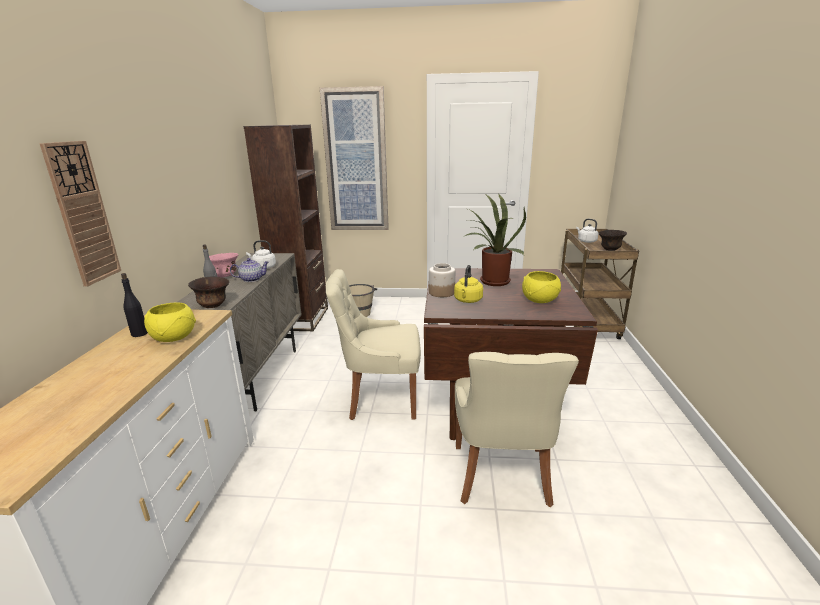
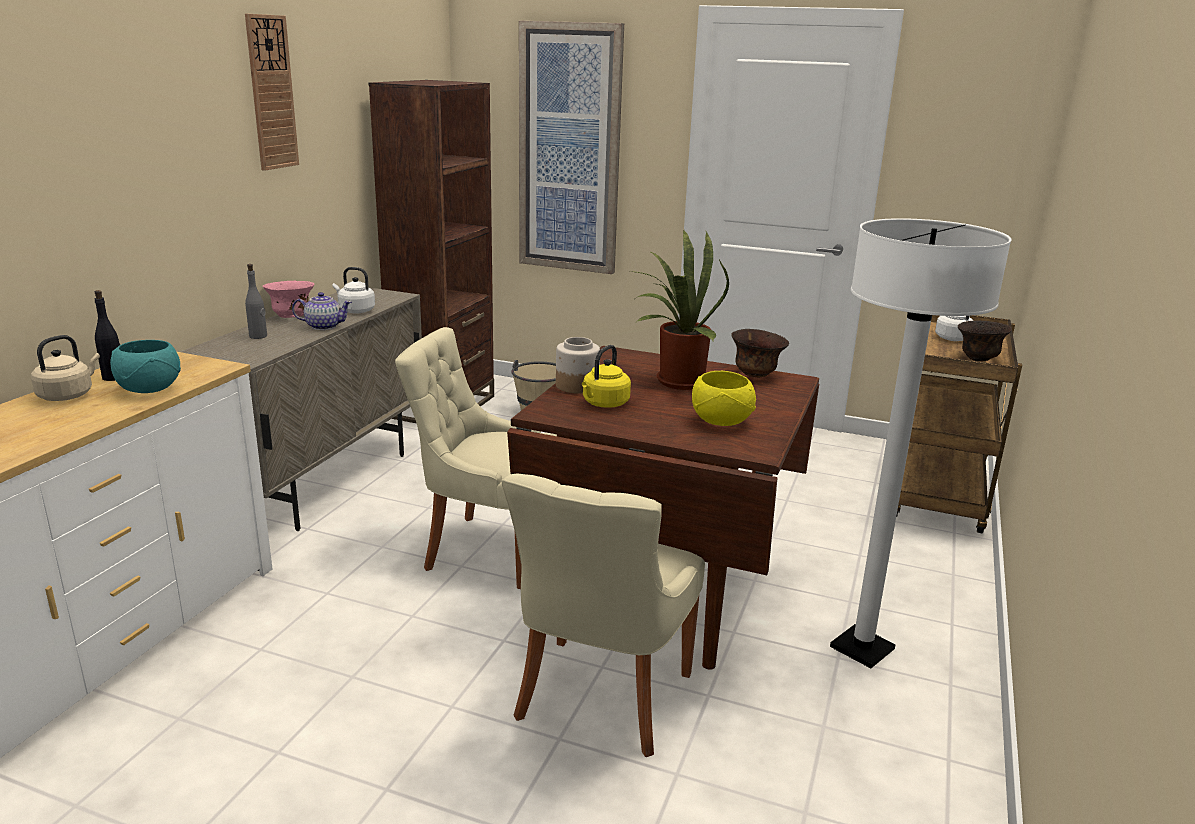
camera: 15 degrees right, 0 degrees up
(82, 214) = (63, 204): wall clock -> wall clock (271, 93)
(114, 352) = (68, 395): none -> beige kettle
(174, 338) = (150, 389): yellow bowl -> turquoise bowl
(213, 306) = (242, 356): brown bowl -> brown bowl (756, 374)
(611, 413) = (862, 648): none -> white floor lamp

